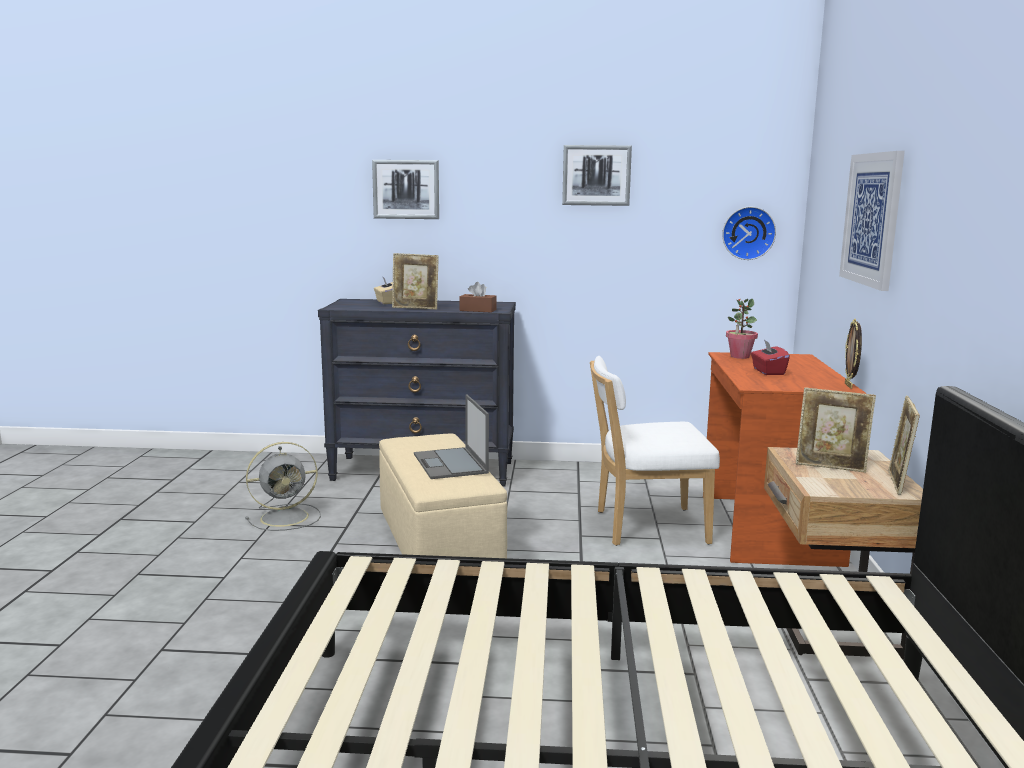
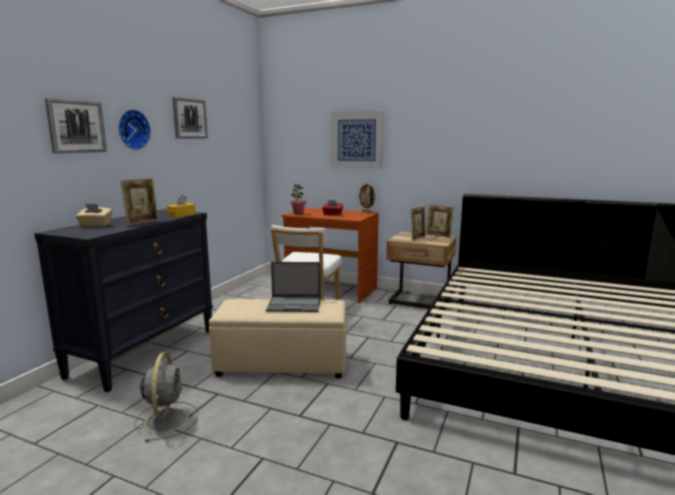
camera: 70 degrees left, 0 degrees up
(478, 310) = (181, 215): brown tissue box -> yellow tissue box
(748, 233) = (248, 152): wall clock -> wall clock (132, 130)

